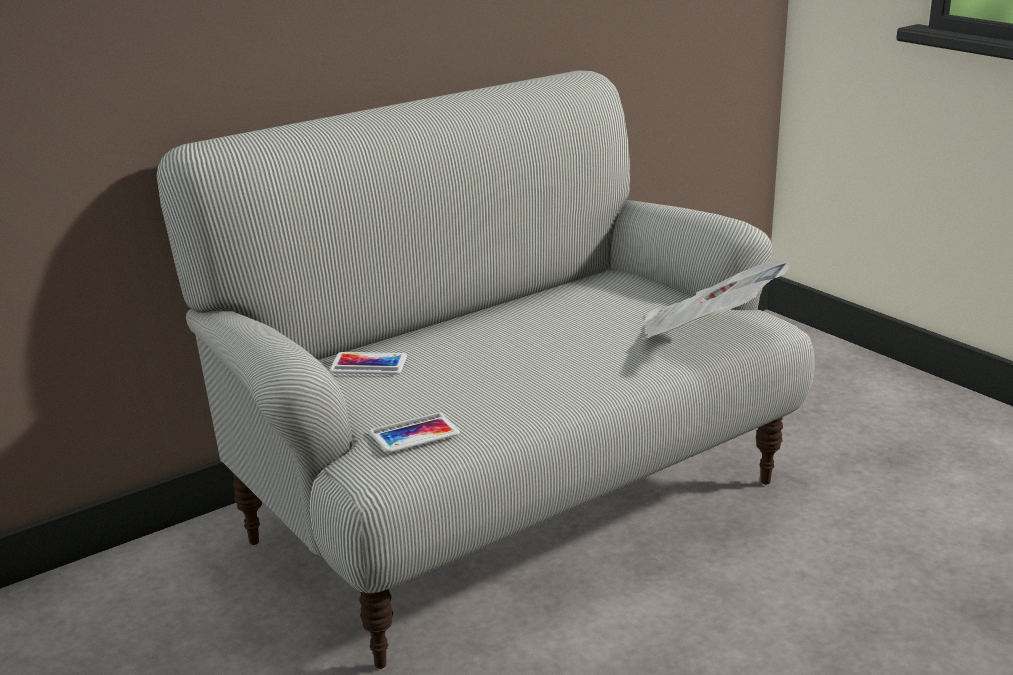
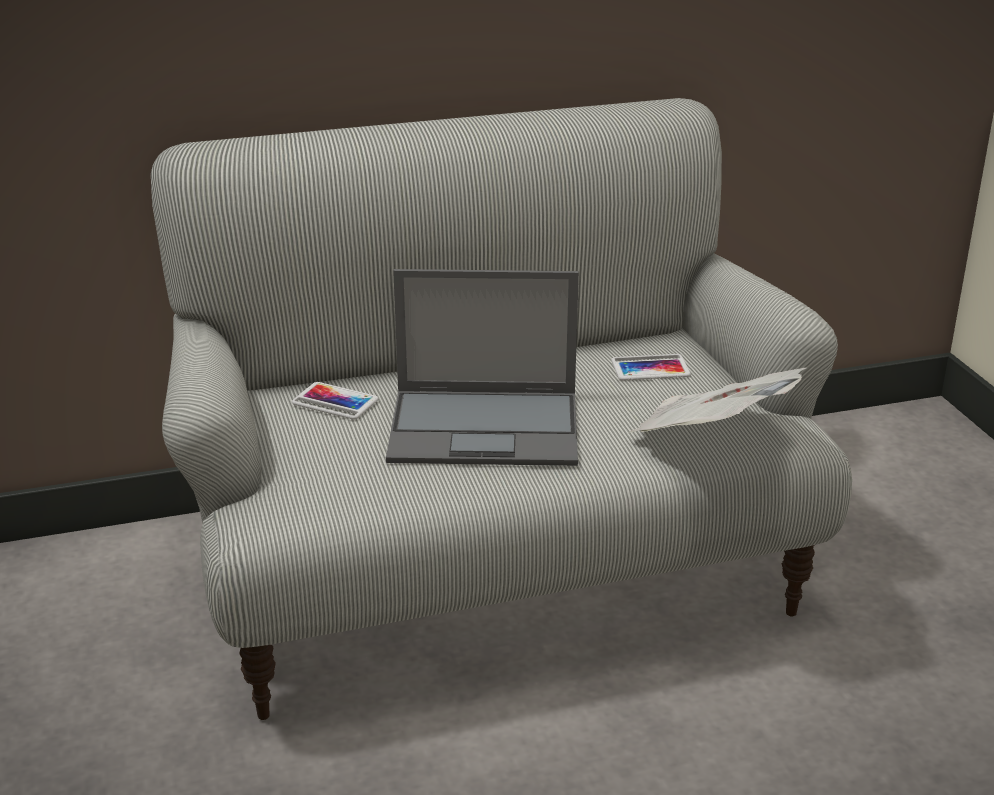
camera: 20 degrees right, 5 degrees up
(414, 433) = (317, 493): phone -> phone (650, 368)
(519, 359) = (487, 428): none -> laptop

